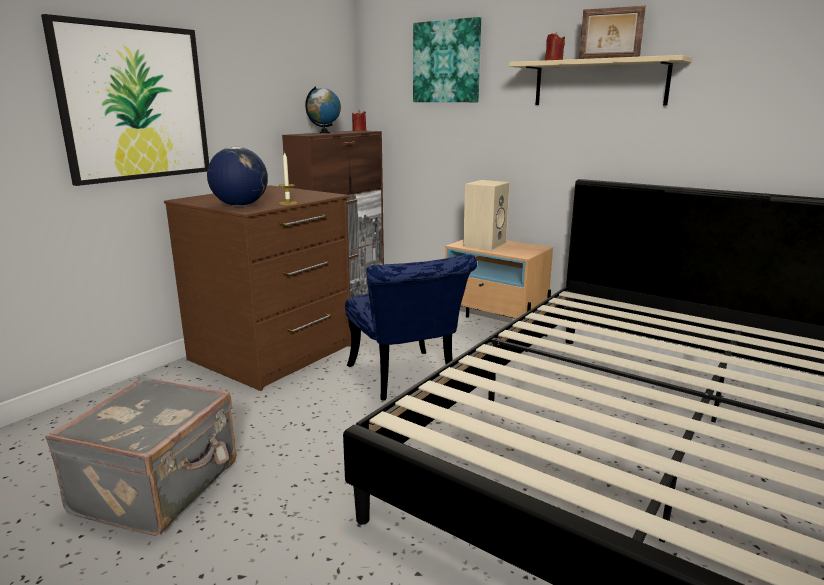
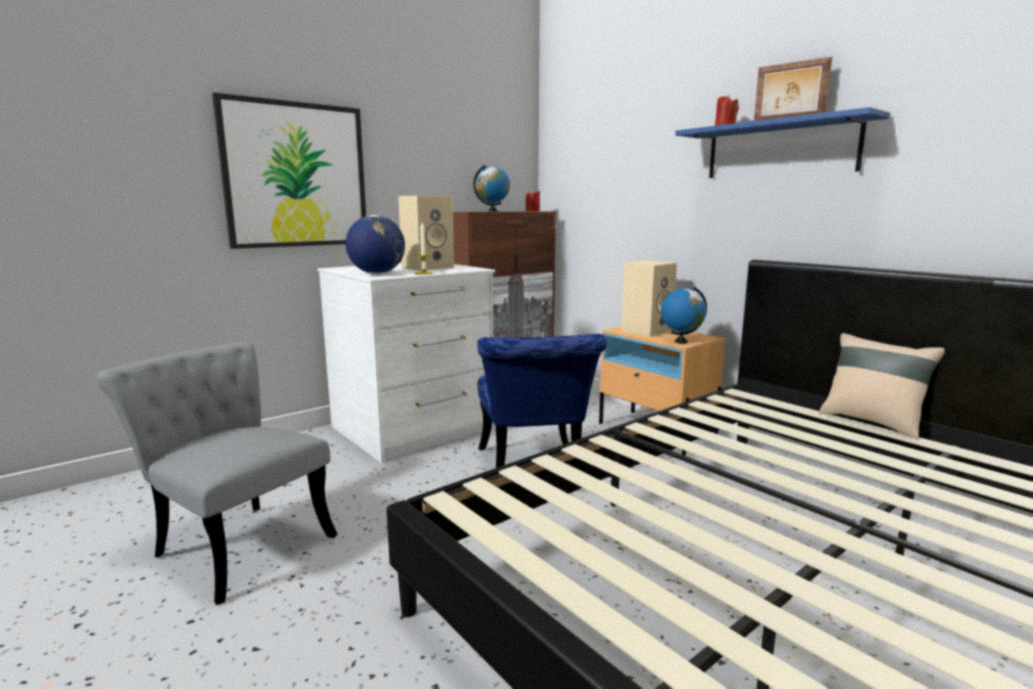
camera: 15 degrees right, 5 degrees down
(159, 487) = (236, 543): grey suitcase -> grey chair
(273, 353) = (413, 429): brown dresser -> white dresser
(281, 195) = (428, 268): none -> beige speaker
(447, 62) = (620, 137): picture -> none
(520, 253) = (681, 341): none -> globe
(599, 83) = (780, 149): beige shelf -> blue shelf
(680, 311) = (872, 422): none -> beige pillow

